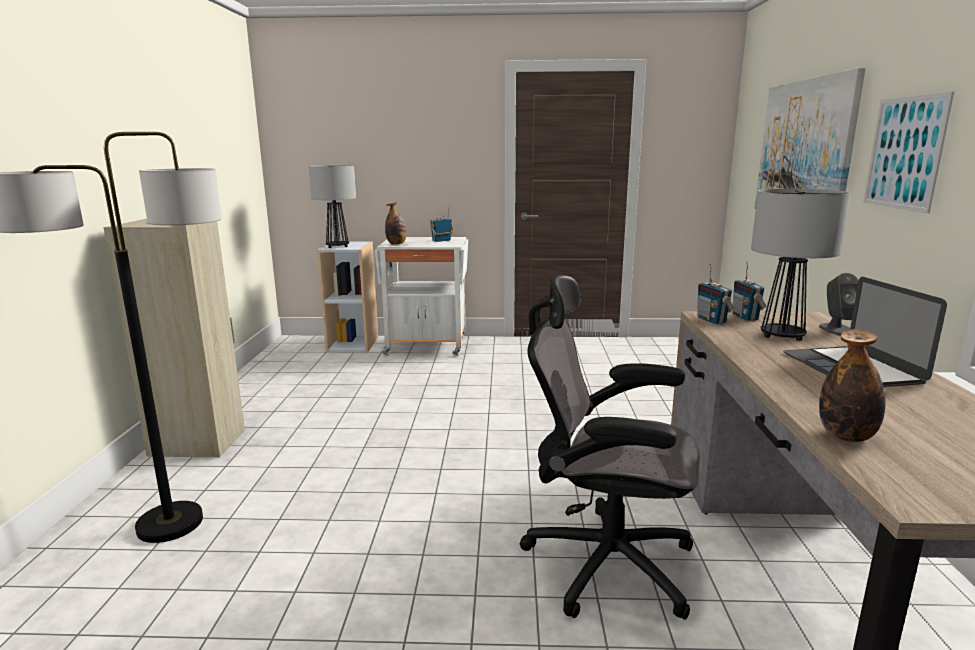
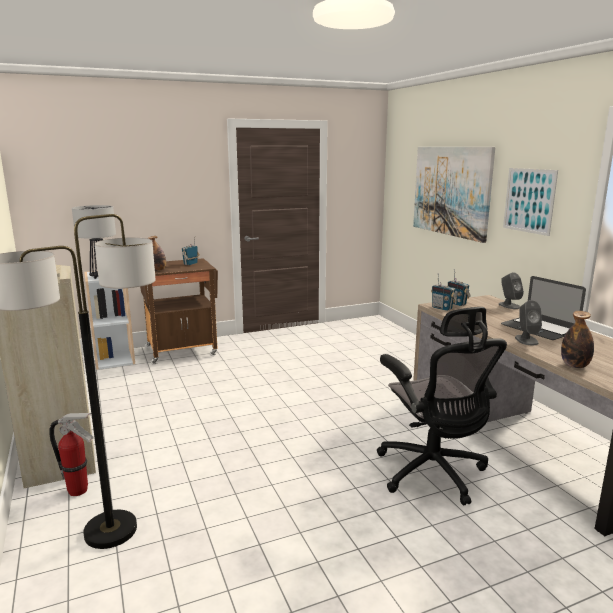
camera: 25 degrees left, 0 degrees up
(187, 472) = (79, 491): none -> fire extinguisher
(427, 346) = (182, 351): white cart -> brown cart
(607, 565) = (432, 472): office chair -> office chair turned 105 degrees counterclockwise
(781, 336) = (488, 314): table lamp -> none
(800, 381) = (526, 340): none -> grey speaker

